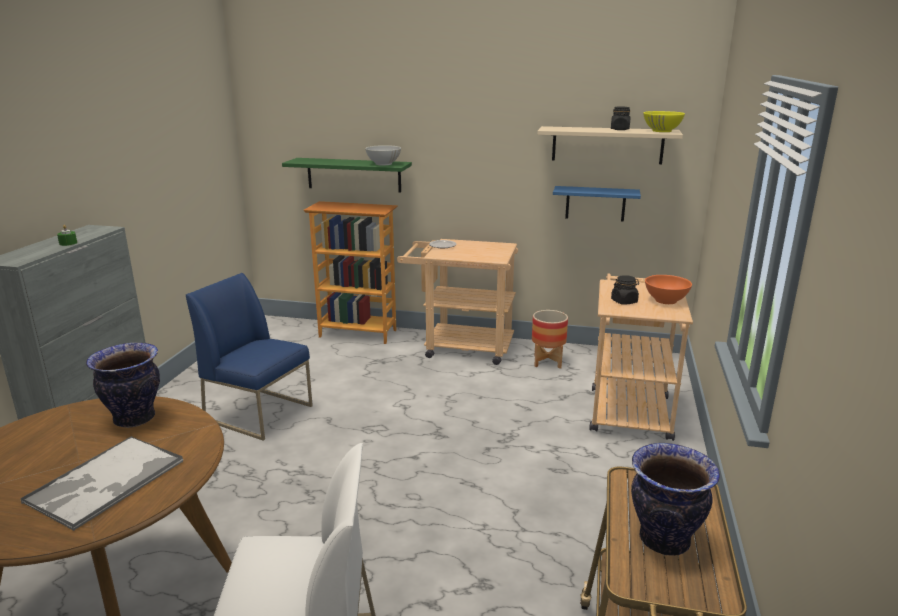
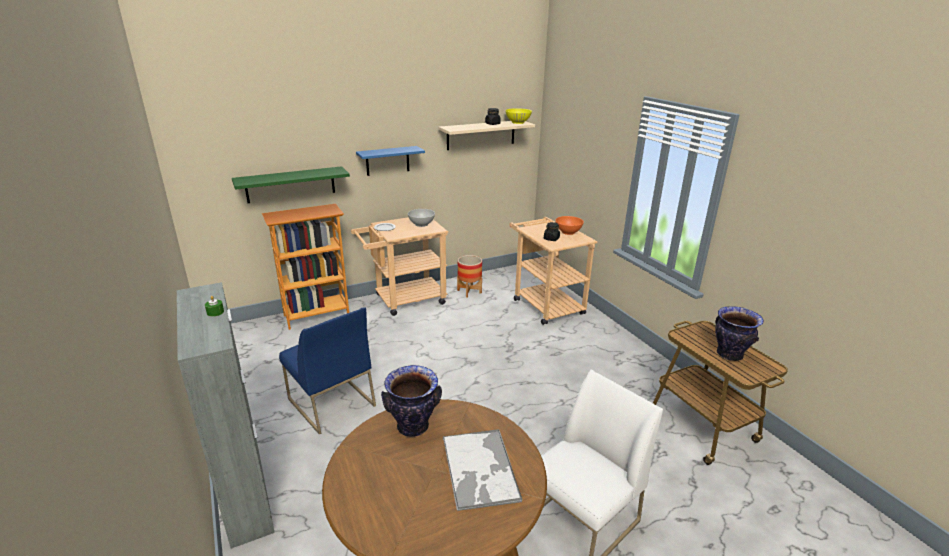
camera: 40 degrees left, 5 degrees up
(260, 412) = (330, 402): blue chair -> blue chair turned 120 degrees counterclockwise
(383, 164) = (326, 172): white bowl -> white bowl (421, 224)
(595, 203) = (476, 176): blue shelf -> blue shelf (387, 161)

